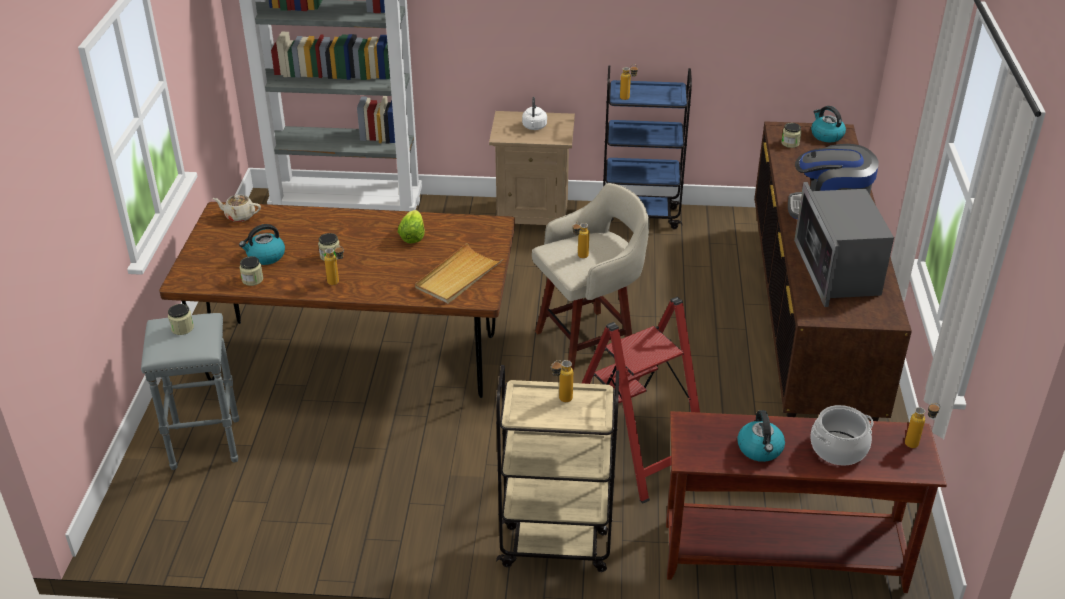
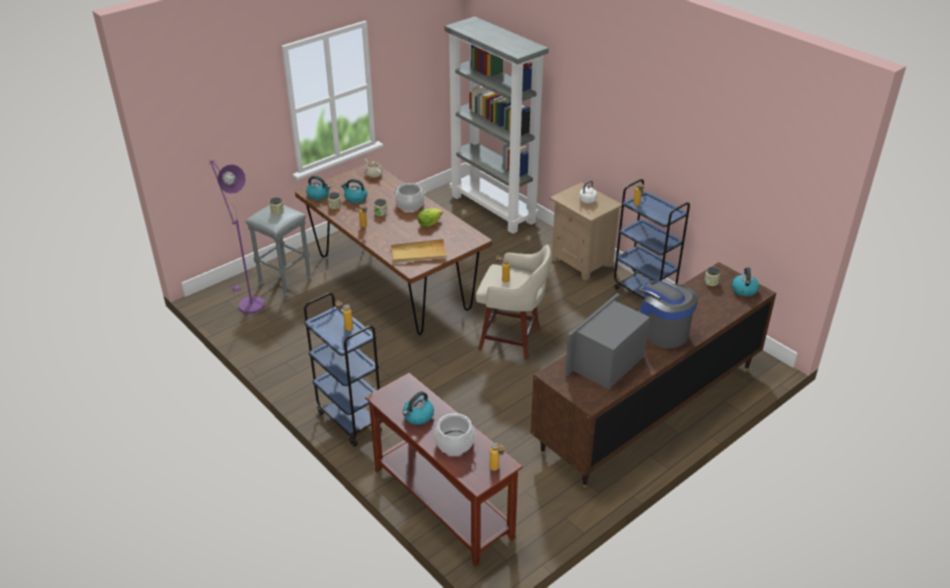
camera: 45 degrees right, 0 degrees up
(192, 502) = (248, 303): none -> purple floor lamp
(206, 278) = (318, 195): none -> kettle
(350, 227) = (410, 204): none -> cooking pot
(553, 550) = (348, 422): beige cart -> blue cart
(636, 446) = (455, 405): red step ladder -> none

